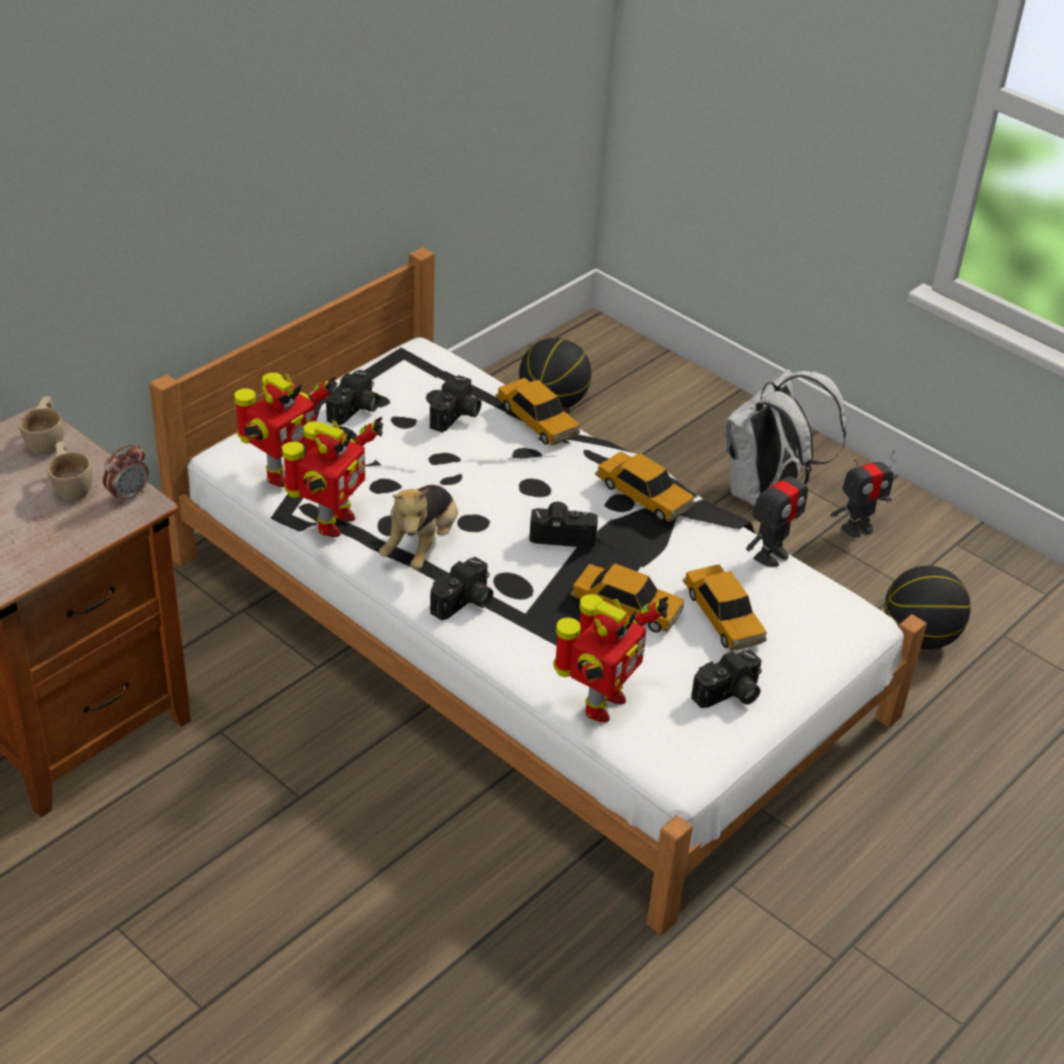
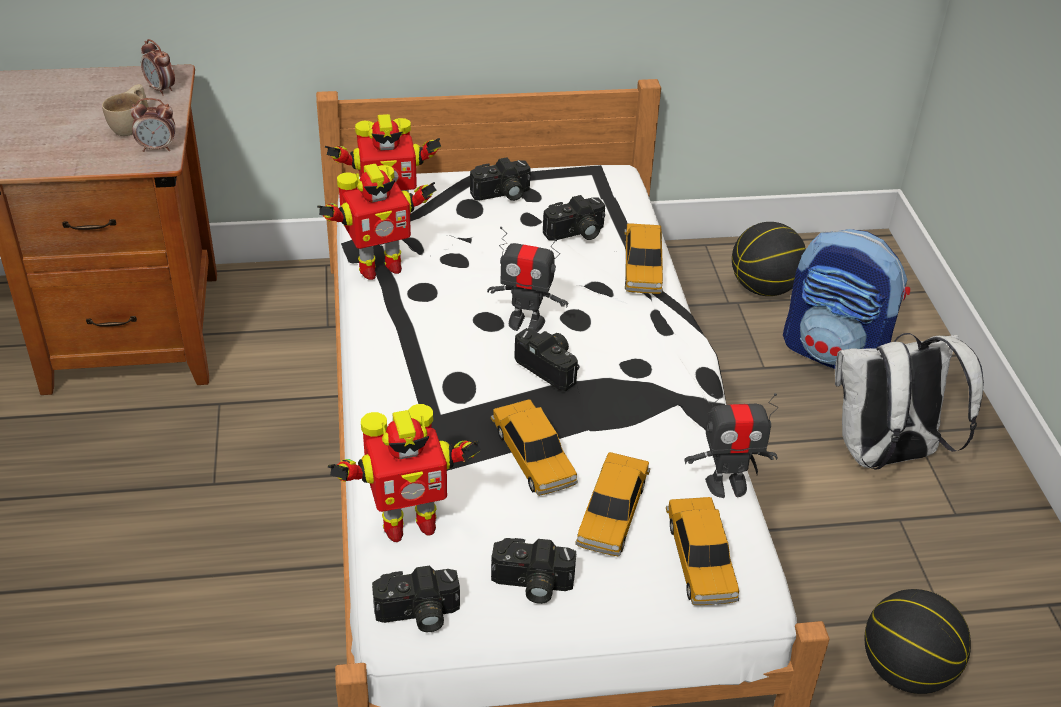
camera: 40 degrees right, 0 degrees up
(47, 441) = (161, 89): beige cup -> alarm clock
(422, 545) = (425, 318): plush toy -> none
(464, 603) = (402, 380): camera -> camera (417, 615)
(644, 495) = (662, 371): toy car -> toy car (700, 560)
(657, 432) = (835, 354): none -> backpack
(857, 528) = (950, 534): toy robot -> toy robot (526, 322)

